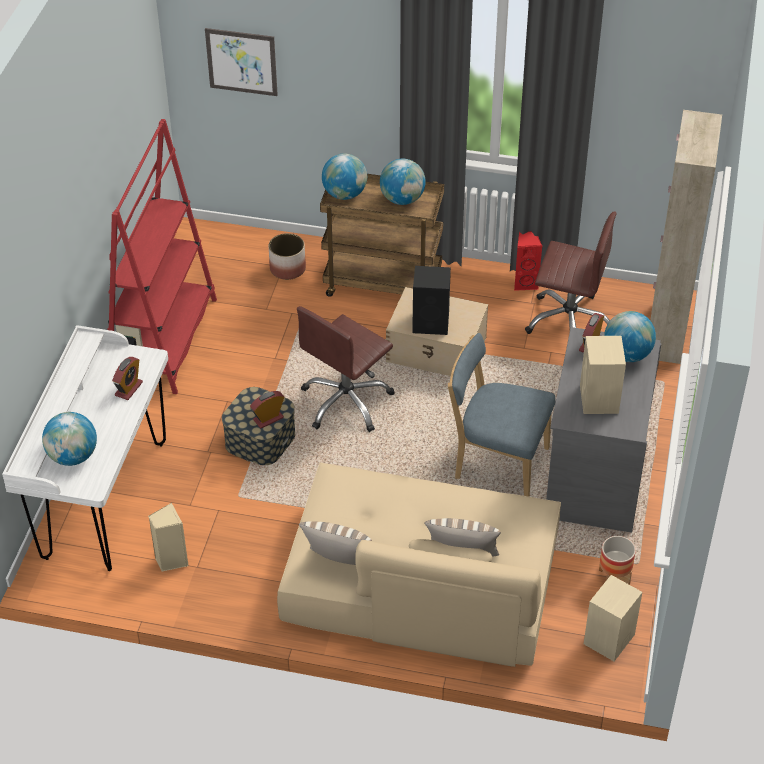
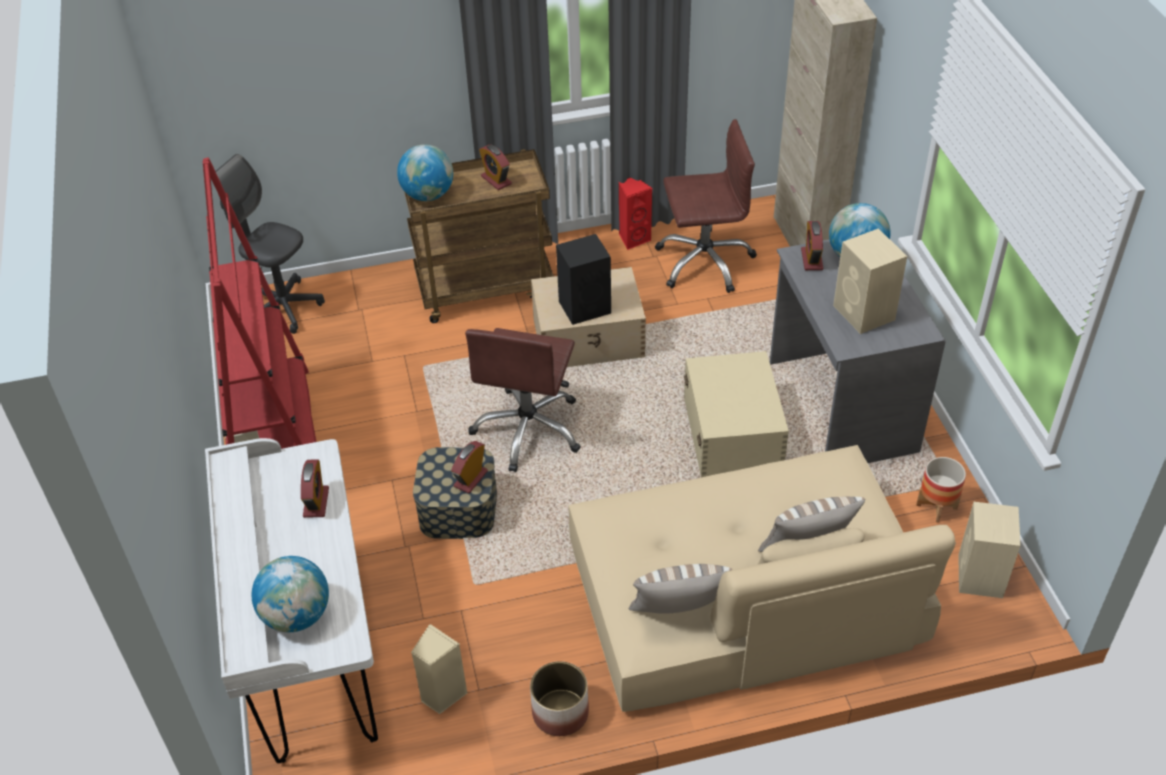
camera: 25 degrees left, 0 degrees up
(227, 245) = (283, 308): none -> grey office chair
(241, 61) = (255, 72): picture -> none
(287, 269) = (369, 310): planter -> planter (560, 713)
(402, 199) = (496, 180): globe -> alarm clock
(497, 462) = (733, 432): blue chair -> beige storage box

